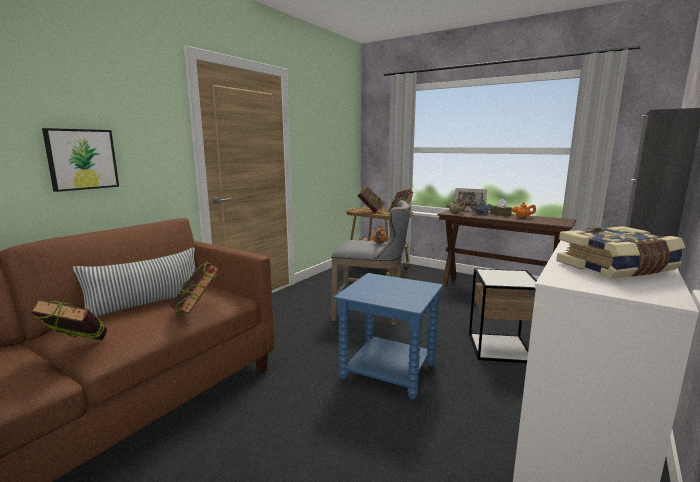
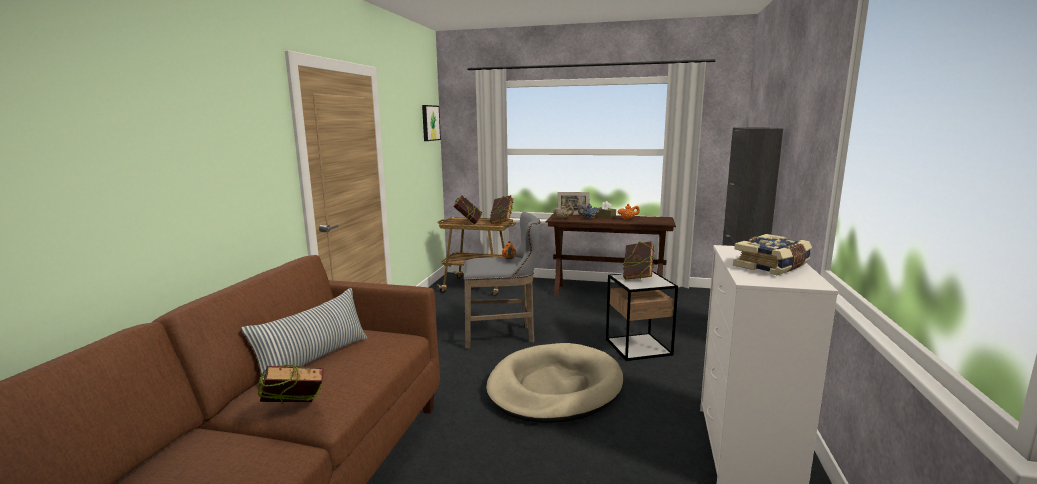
camera: 20 degrees left, 0 degrees up
(81, 159) = (200, 197): picture -> picture (430, 123)
(196, 311) = (382, 356): book -> book (637, 278)
(387, 372) = (554, 387): blue side table -> beige dog bed

